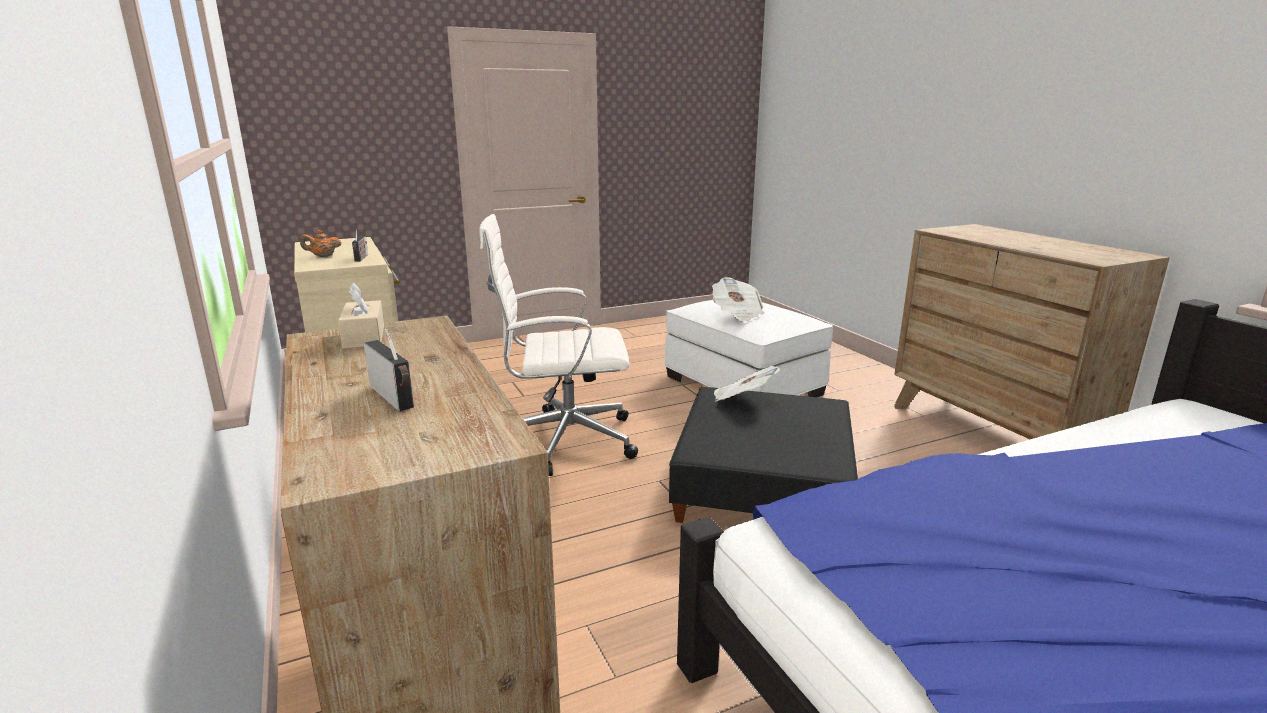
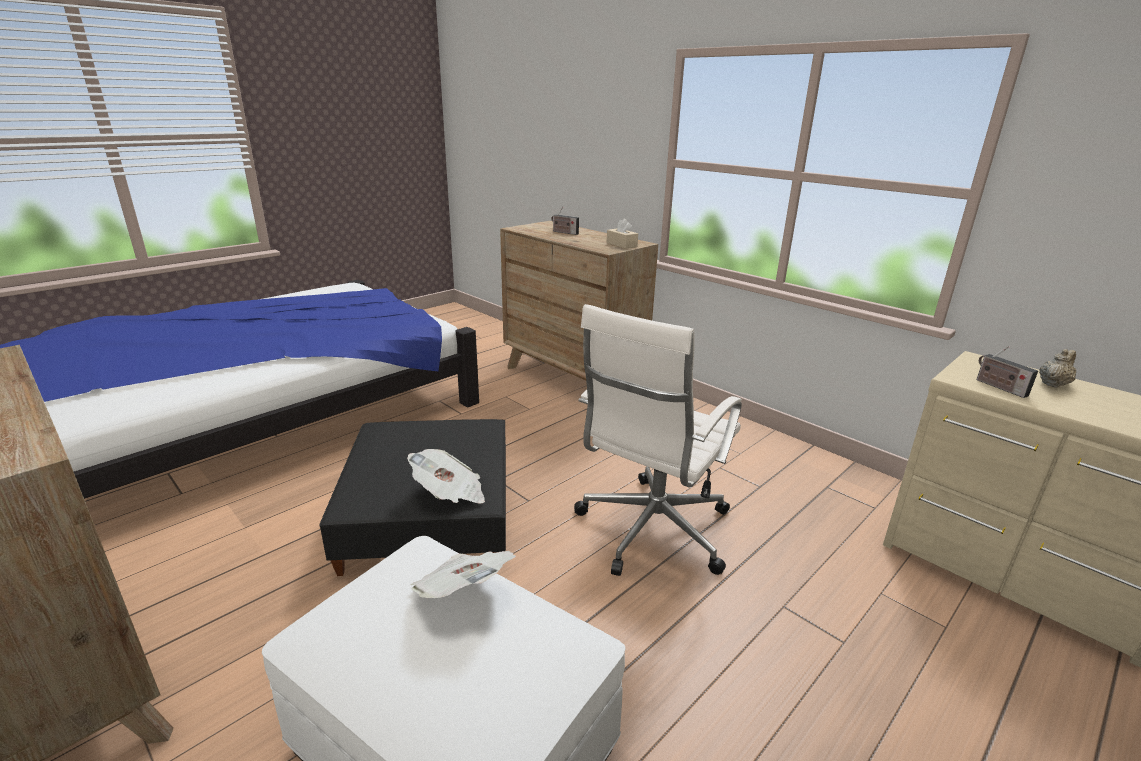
camera: 160 degrees right, 5 degrees up
(323, 256) = (1053, 384): orange teapot -> beige teapot
(563, 440) = (651, 531): white office chair -> white office chair turned 150 degrees clockwise

